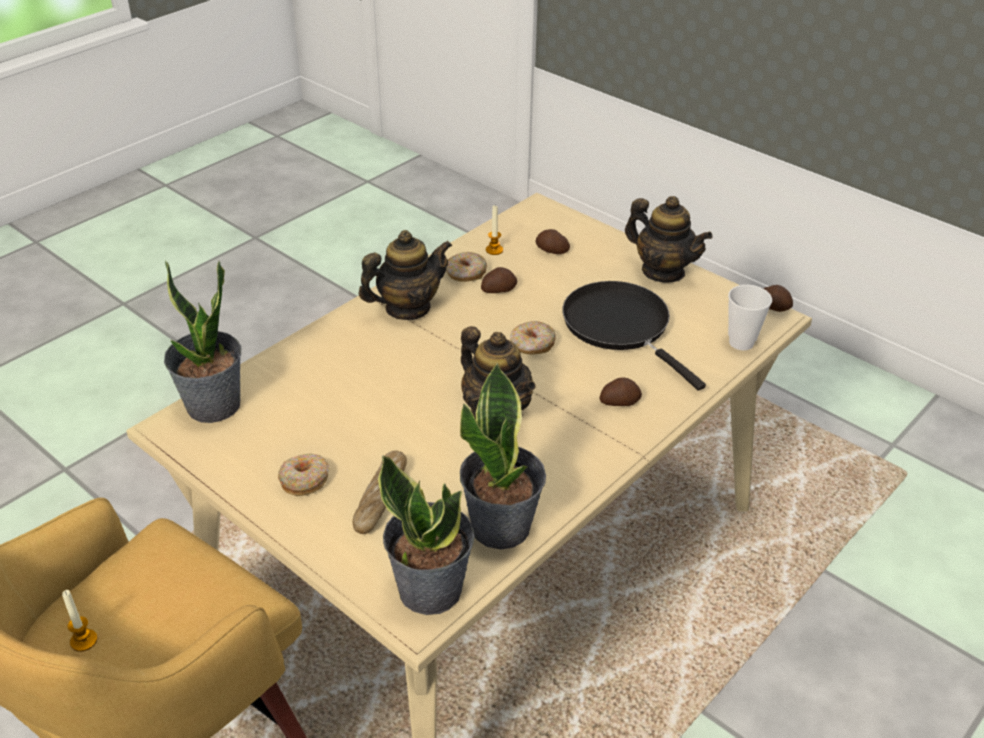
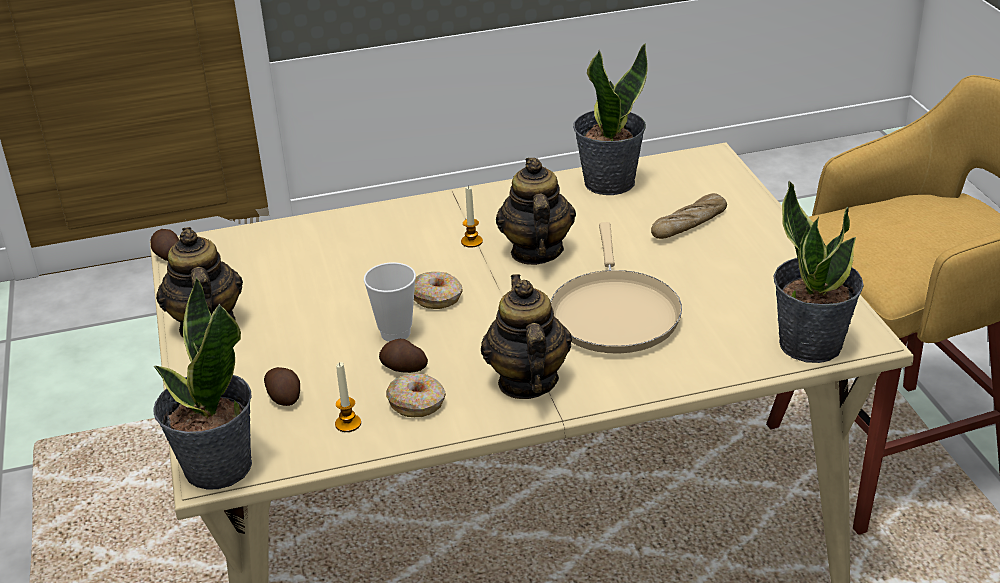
camera: 145 degrees left, 5 degrees down
(84, 641) = (967, 227): candle -> candle (471, 241)
(304, 480) = (748, 254): donut -> none
(386, 379) = (613, 313): none -> beige frying pan
(407, 308) = (527, 381): teapot -> teapot turned 75 degrees clockwise
(430, 588) = (690, 167): potted plant -> potted plant (216, 467)
(619, 401) = (420, 228): potato -> none
(621, 327) = (332, 285): black frying pan -> none
(741, 342) = (249, 237): cup -> cup (395, 333)

